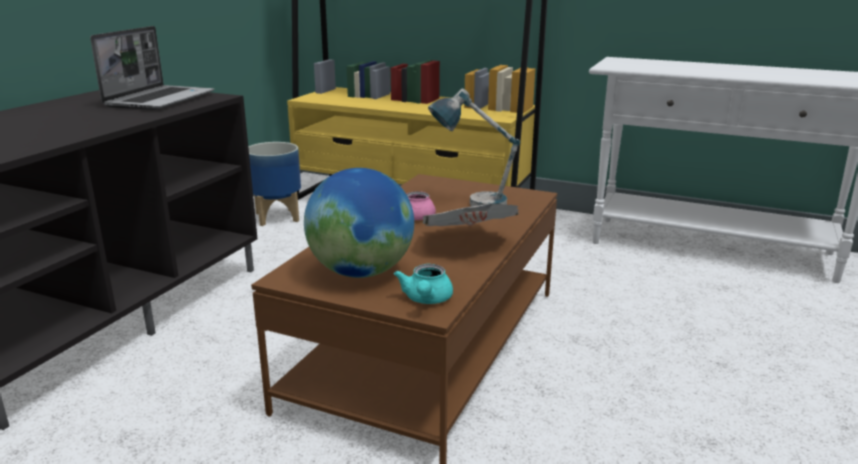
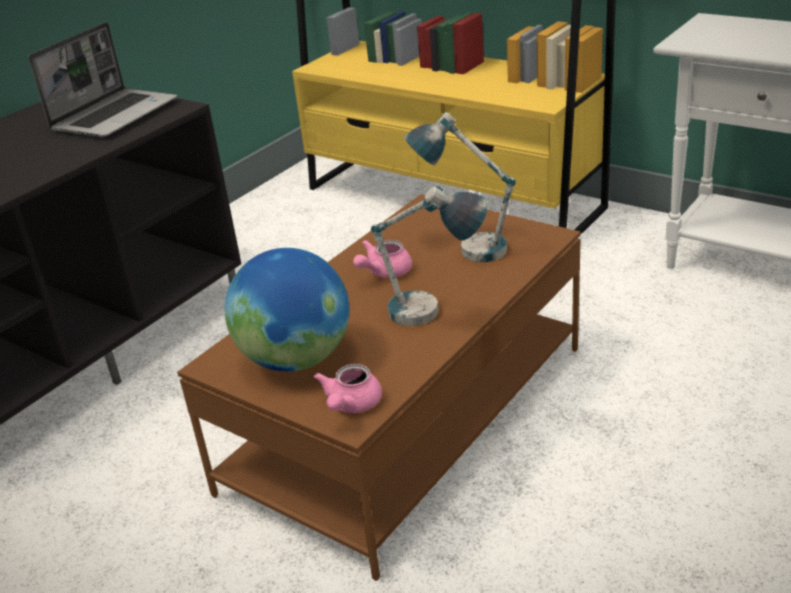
camera: 15 degrees right, 10 degrees up
(277, 217) = (284, 217): planter -> none
(426, 300) = (351, 405): turquoise teapot -> pink teapot
(468, 242) = (434, 315): newspaper -> table lamp

